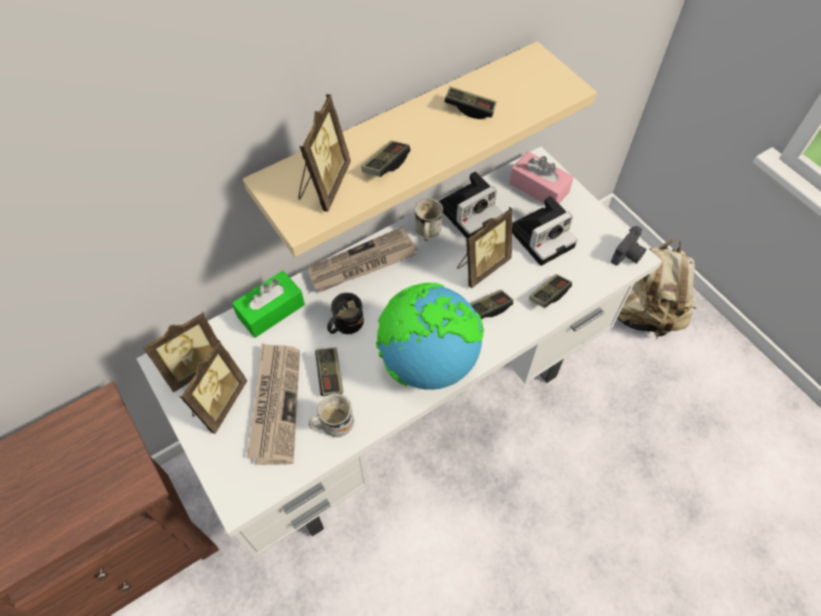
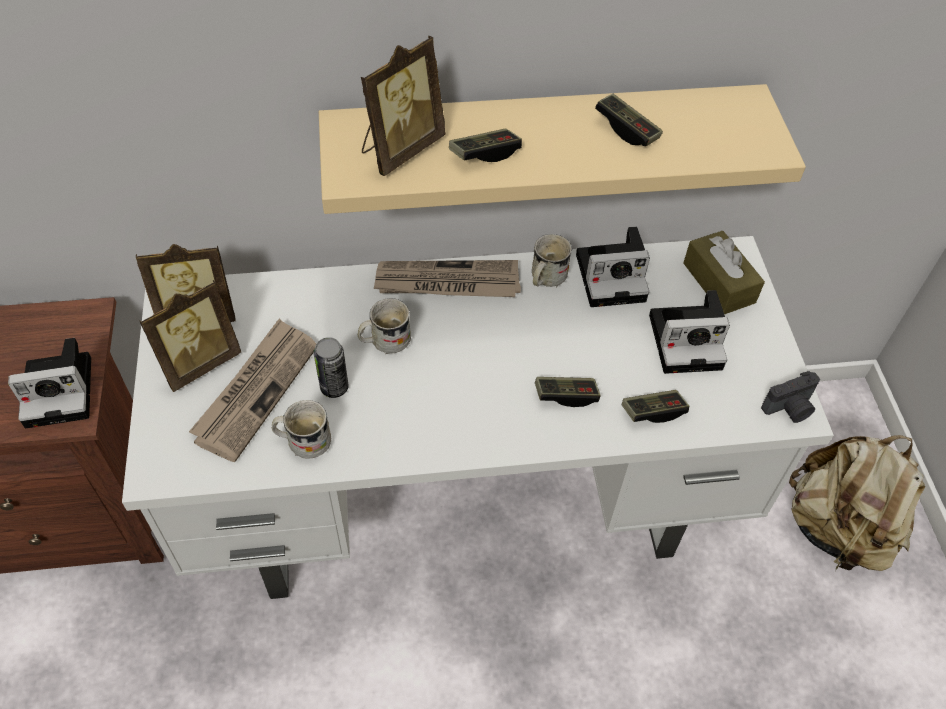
camera: 25 degrees right, 5 degrees down
(118, 471) = (62, 390): none -> camera
(271, 310) = (314, 291): green tissue box -> none
(330, 375) = (334, 387): game controller -> can
(344, 325) = (384, 341): black mug -> white mug
(427, 361) = (455, 422): globe -> none
(481, 266) = (588, 344): picture frame -> none
(539, 188) = (719, 283): pink tissue box -> brown tissue box

